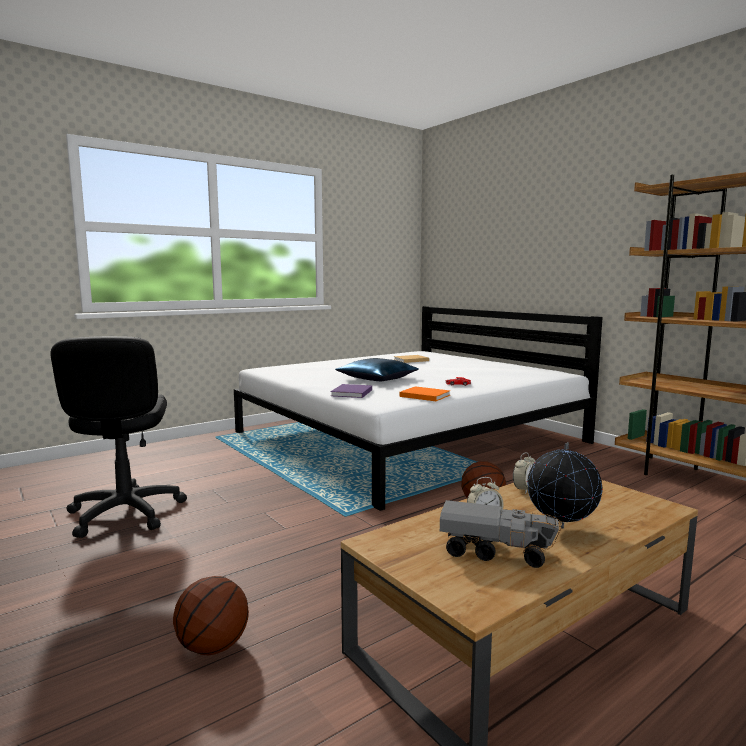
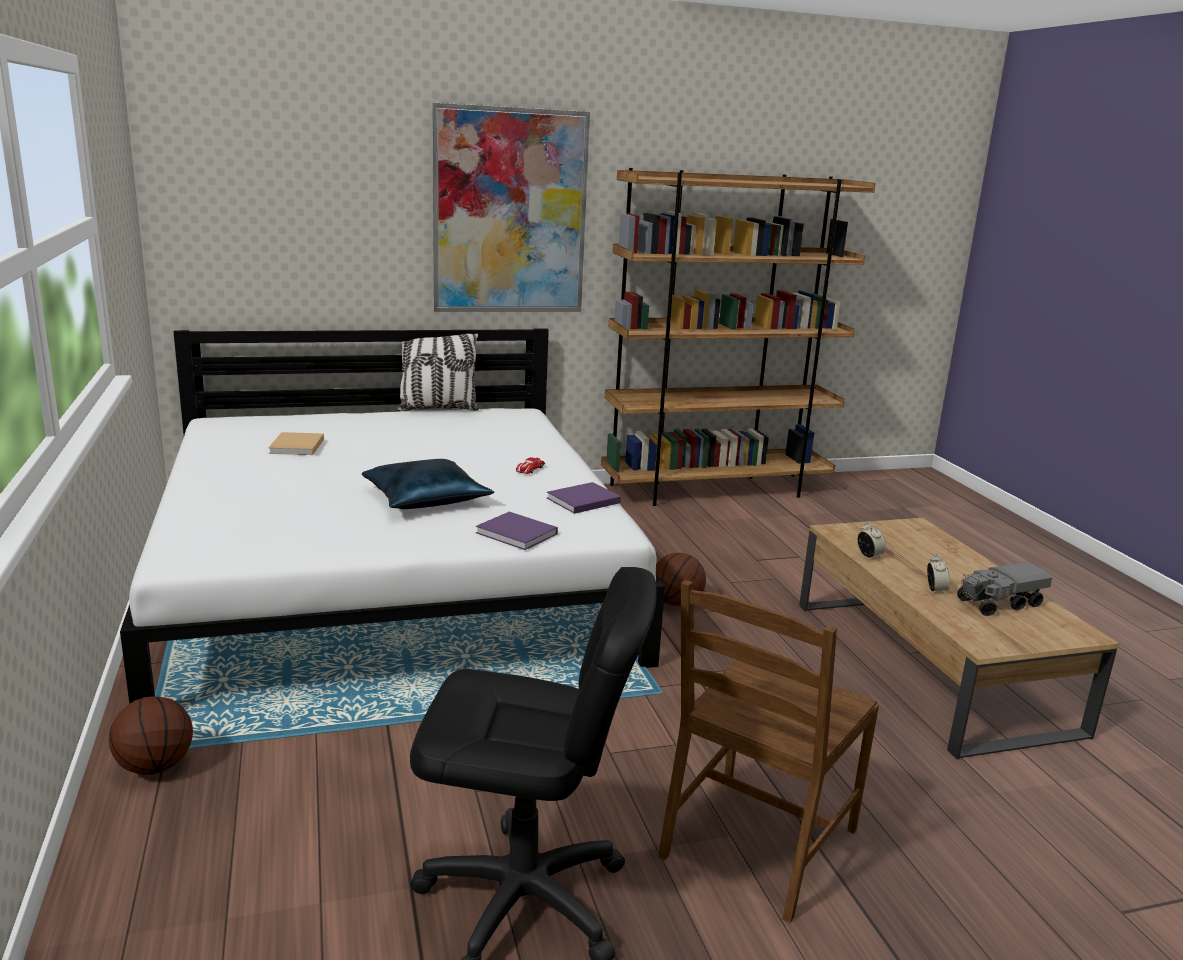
camera: 70 degrees left, 10 degrees up
(184, 566) = (757, 843): none -> brown chair
(212, 647) = (944, 836): basketball -> basketball (155, 767)
(423, 395) = (581, 501): orange book -> purple book
(495, 551) = (998, 603): toy truck -> toy truck turned 150 degrees counterclockwise
(523, 365) = (438, 409): none -> pillow
(561, 528) = (956, 569): globe -> none
(583, 232) = (510, 212): none -> picture

